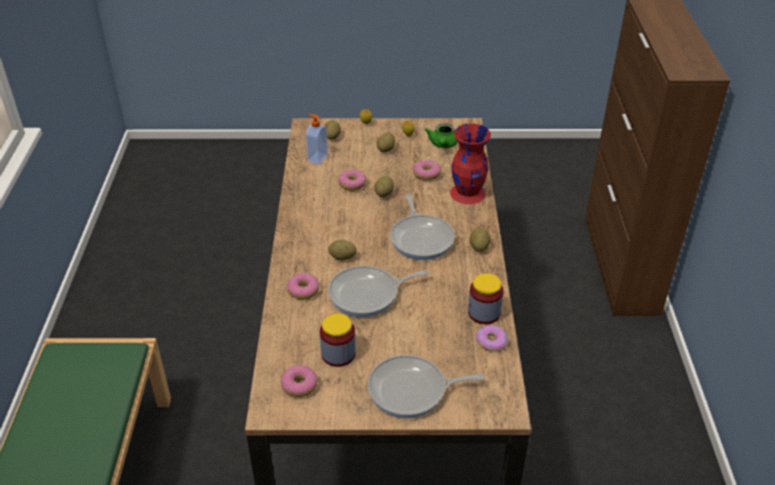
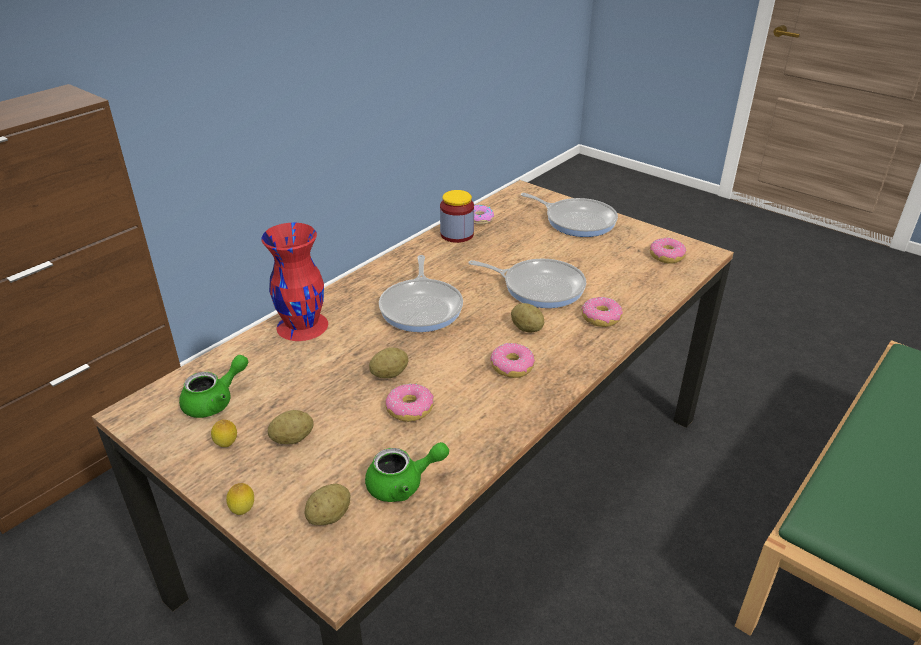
camera: 140 degrees left, 5 degrees down
(317, 158) = (403, 484): soap dispenser -> green teapot
(338, 354) = (613, 260): jar -> none
(421, 238) = (422, 307): frying pan -> frying pan turned 150 degrees clockwise
(426, 174) = (304, 371): donut -> donut (512, 367)
(479, 247) = (382, 275): potato -> none

